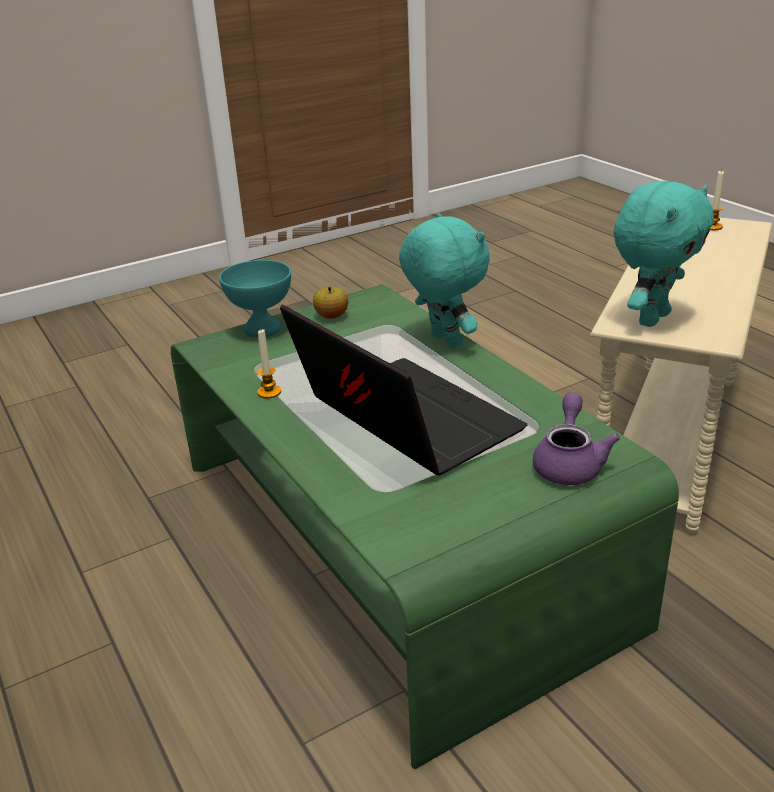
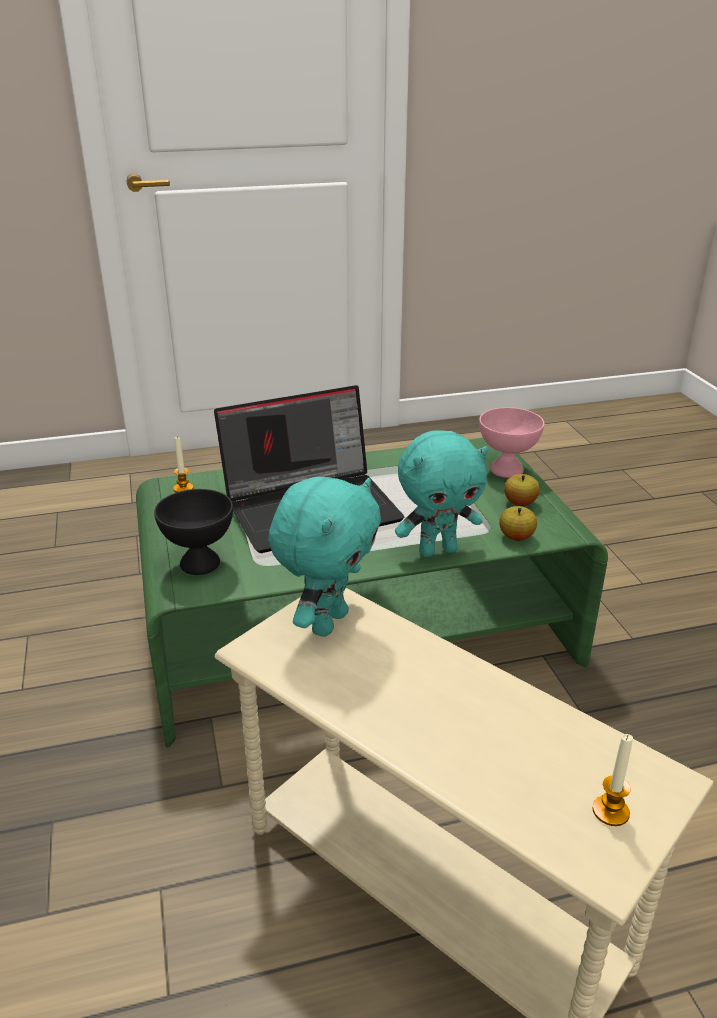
camera: 105 degrees right, 0 degrees up
(261, 329) = (507, 469): turquoise bowl -> pink bowl
(269, 392) = (393, 463): candle -> candle (183, 488)
(396, 312) = (516, 537): none -> apple
(569, 463) = (201, 563): purple teapot -> black bowl
(651, 318) = (327, 622): turquoise plush toy -> turquoise plush toy turned 120 degrees counterclockwise

